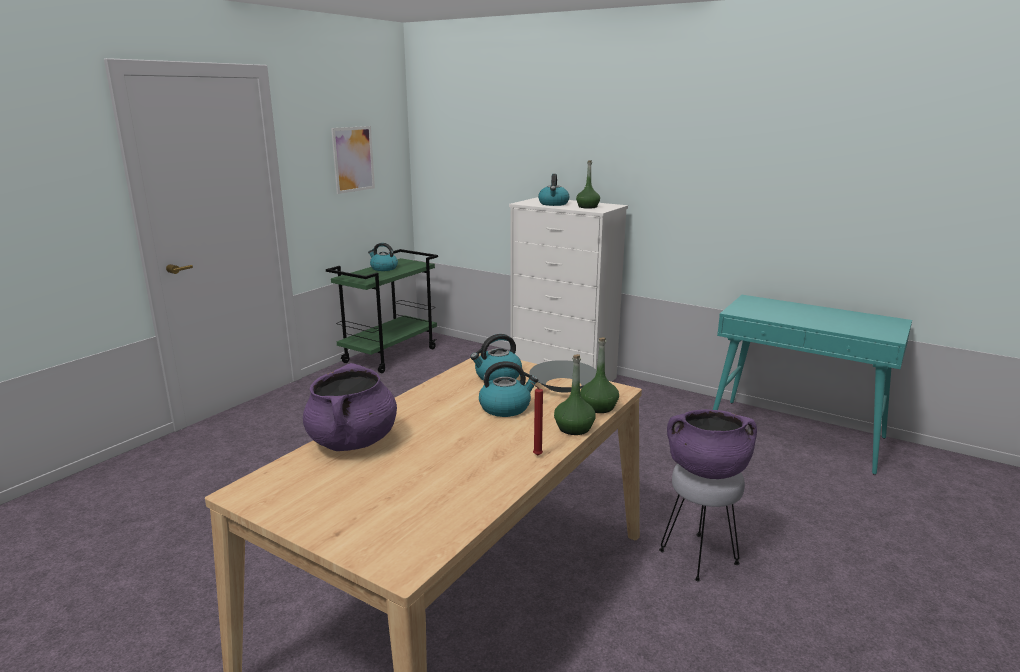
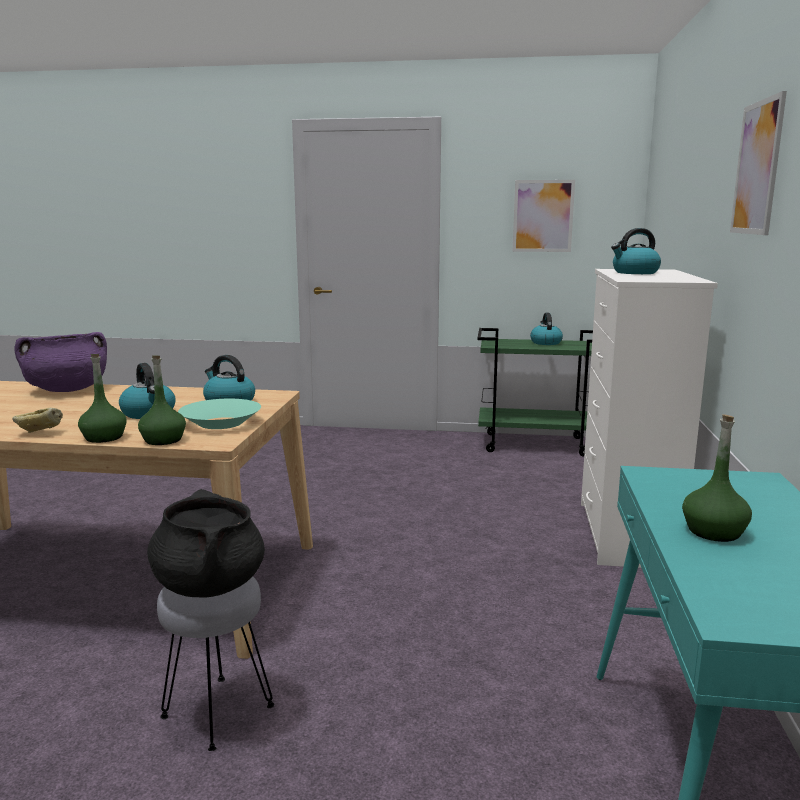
camera: 65 degrees right, 5 degrees down
(536, 455) = (39, 433): red candle -> bread
(563, 385) = (221, 423): grey bowl -> turquoise bowl
(587, 207) = (647, 277): green bottle -> green bottle (714, 531)
(657, 140) = (757, 168): none -> picture
(707, 470) = (209, 585): purple cooking pot -> black cooking pot

